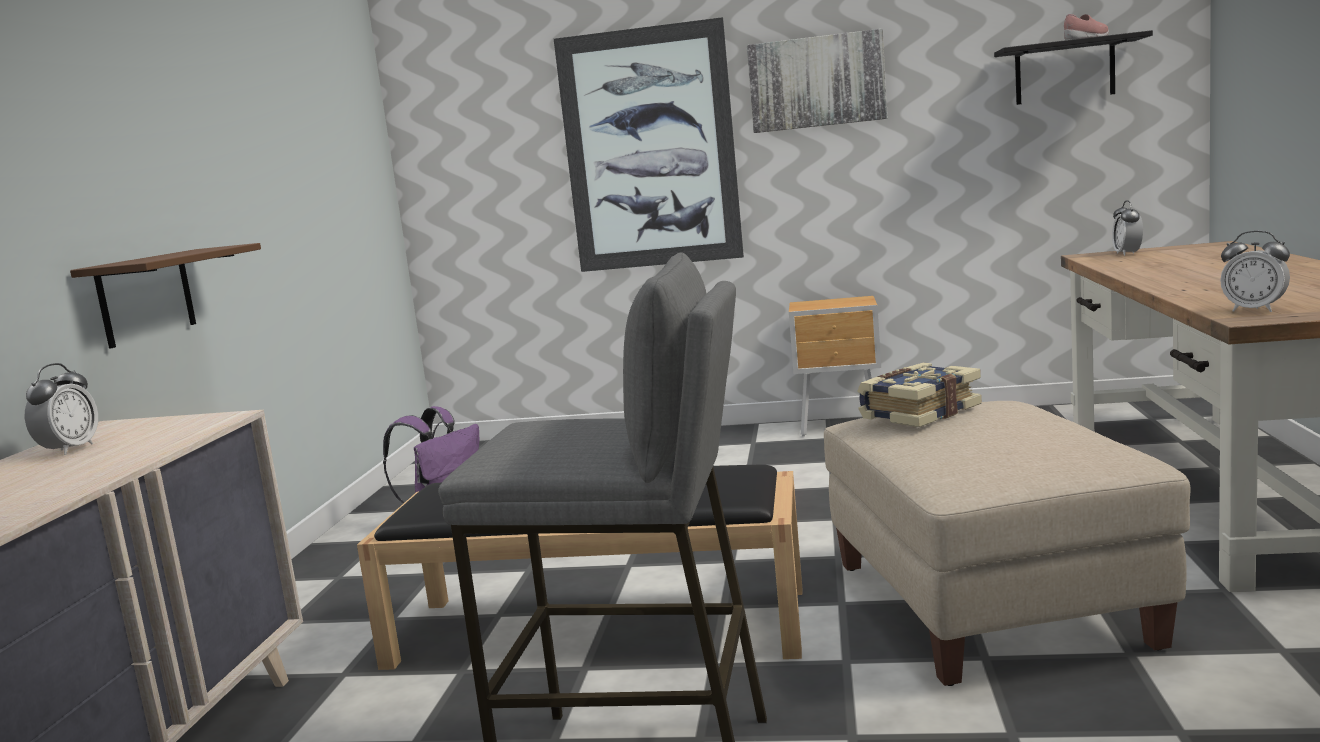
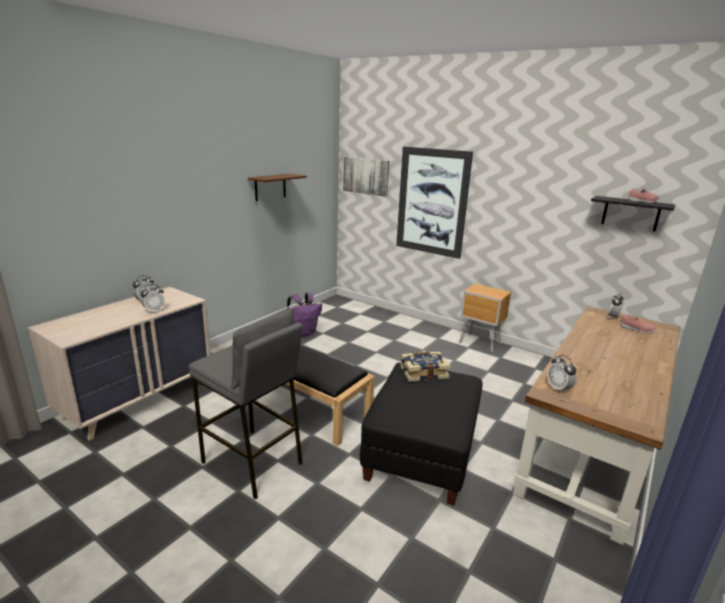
camera: 25 degrees right, 10 degrees up
(139, 453) = (154, 311): none -> alarm clock
(146, 297) = (197, 245): brown shelf -> brown shelf (270, 187)
(816, 82) = (507, 190): picture -> picture (366, 176)
(987, 604) = (421, 454): beige ottoman -> black ottoman
(1189, 253) = (636, 329): none -> pink shoe

